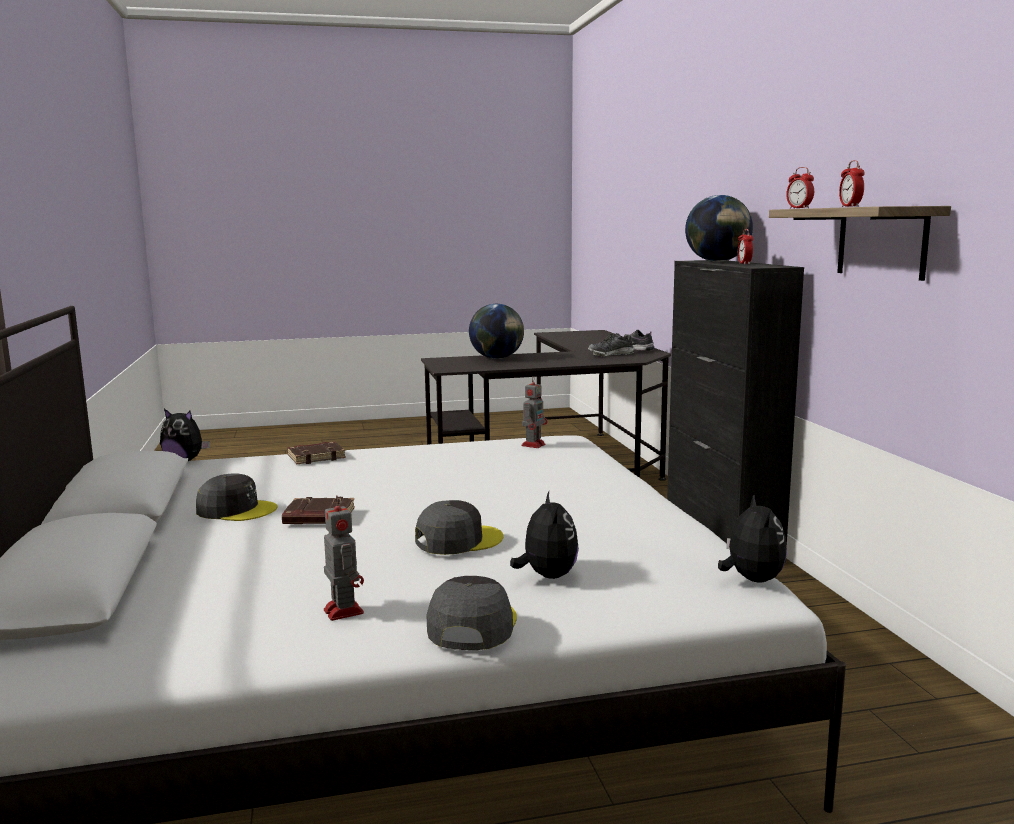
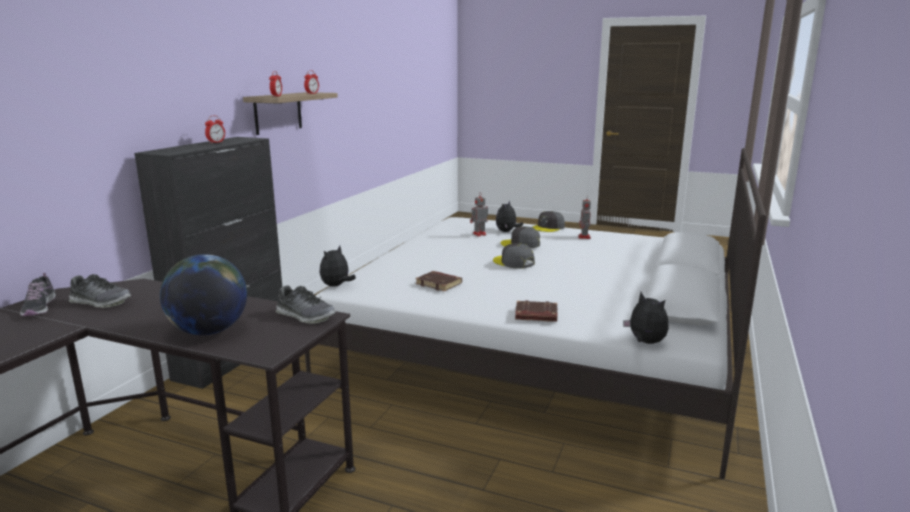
camera: 145 degrees left, 5 degrees up
(236, 510) = (611, 283): grey cap -> grey cap (513, 262)
(318, 518) = (570, 268): brown book -> brown book (439, 284)
(459, 368) = (305, 316): none -> shoe
(534, 445) = (376, 287): toy robot -> toy robot (478, 234)
(717, 261) = (185, 148): globe -> none
(751, 579) = (447, 221): plush toy -> plush toy (336, 286)

